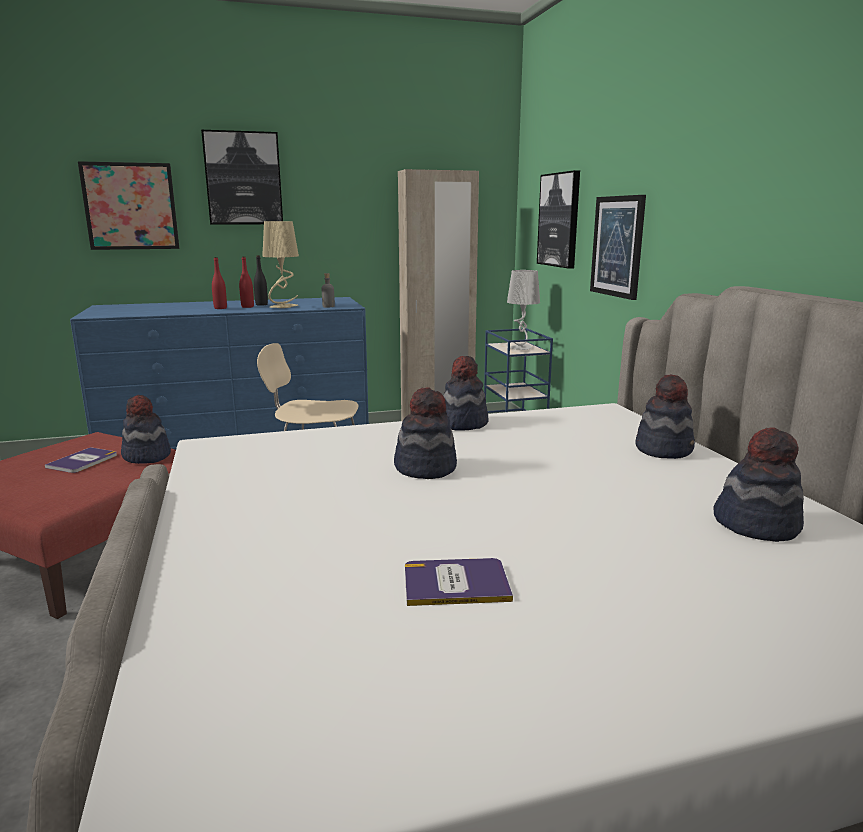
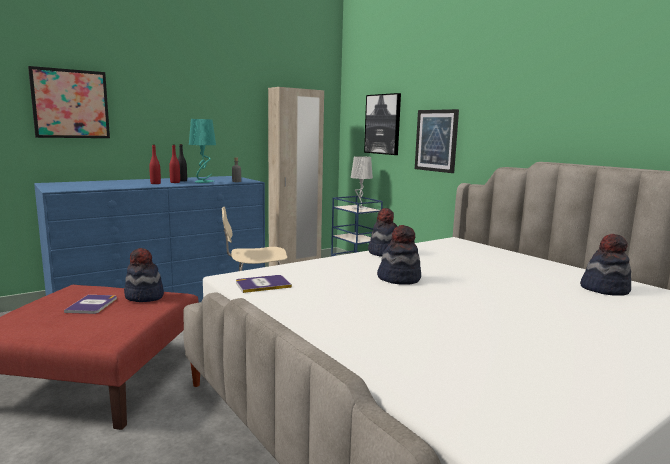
camera: 20 degrees left, 5 degrees down
(243, 178) = (160, 87): picture -> none
(283, 307) = (203, 182): beige table lamp -> turquoise table lamp
(456, 583) = (505, 333): book -> book (263, 284)
(664, 449) = (513, 258): hat -> none

